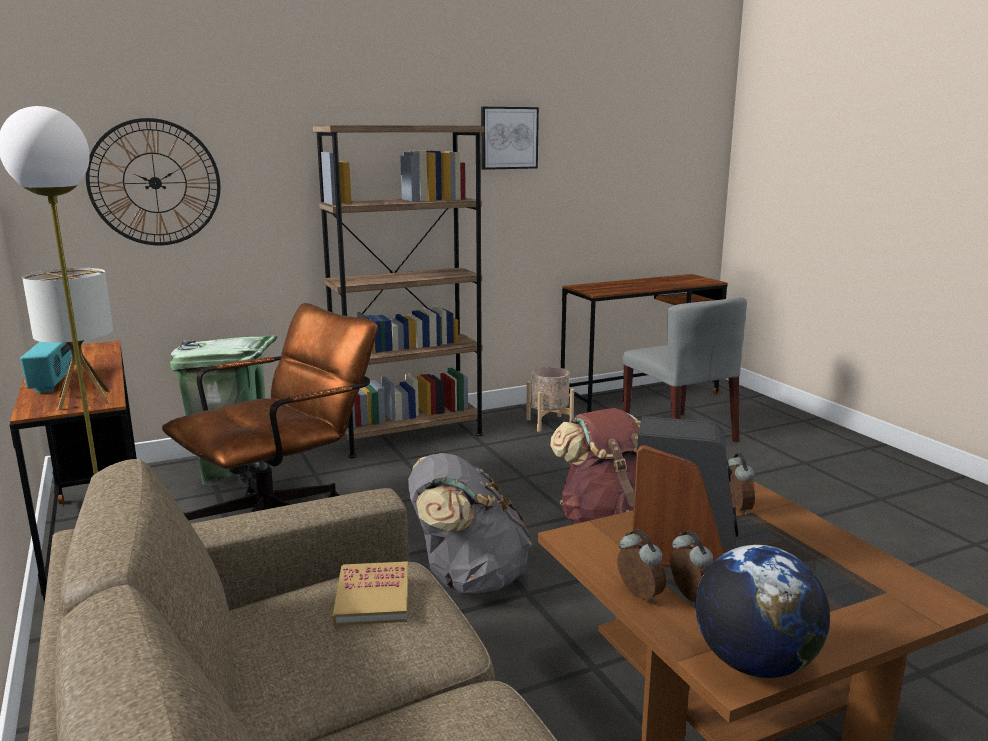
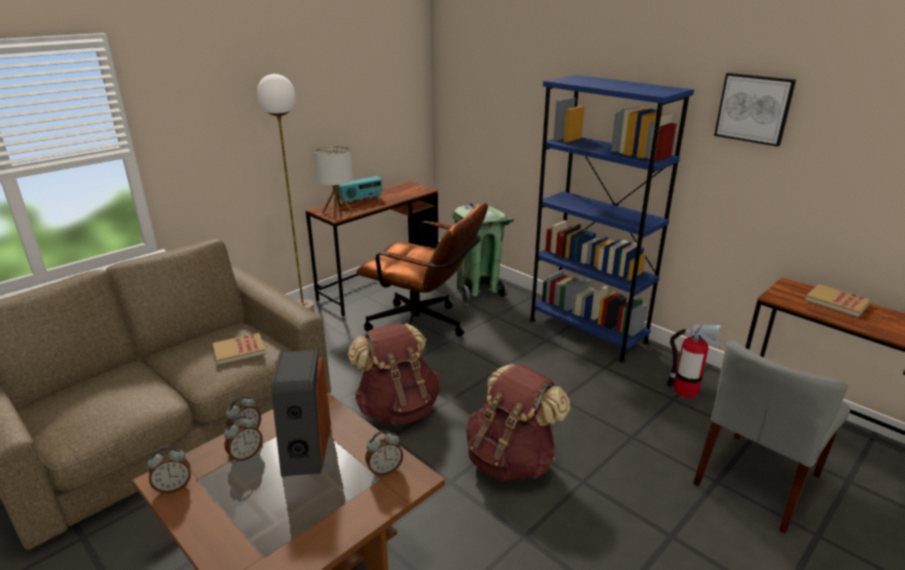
camera: 70 degrees right, 10 degrees up
(155, 183) = (490, 100): wall clock -> none
(409, 436) = (587, 331): brown bookcase -> blue bookcase
(468, 578) = (397, 408): grey backpack -> brown backpack
(549, 423) = (685, 390): beige planter -> fire extinguisher
(616, 284) = (836, 302): none -> book
(754, 663) = (174, 487): globe -> alarm clock

